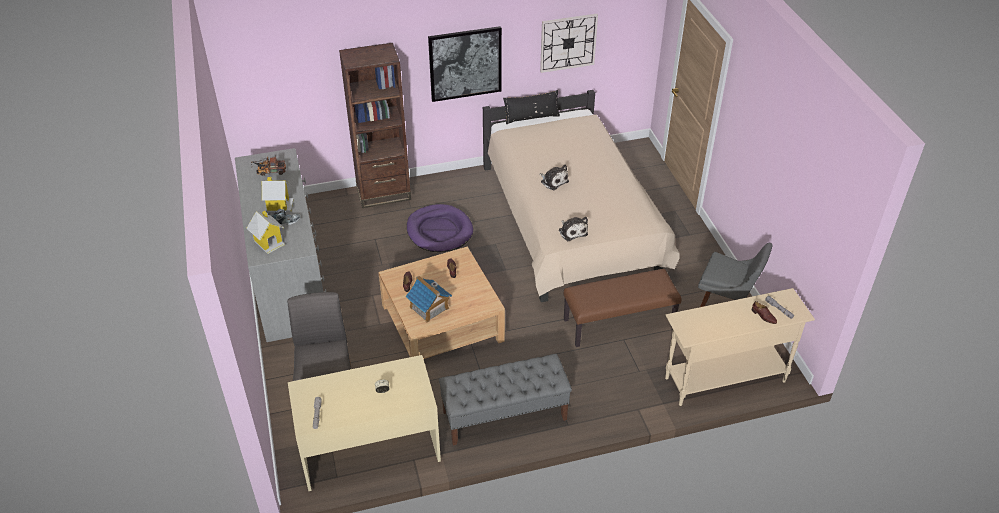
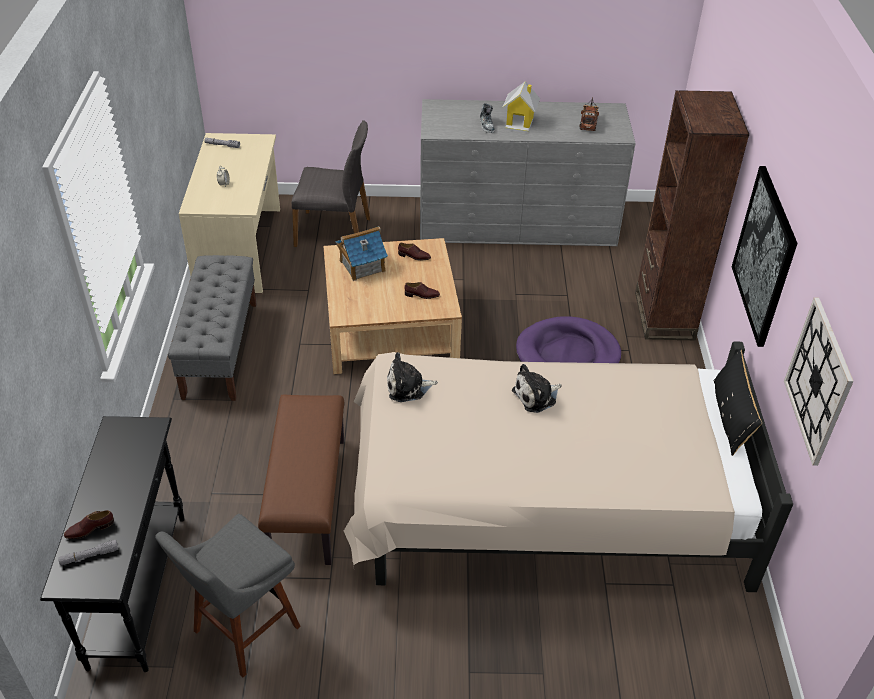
camera: 105 degrees right, 0 degrees up
(269, 242) = (456, 112): toy house -> none
(724, 379) = (139, 589): beige console table -> black console table

